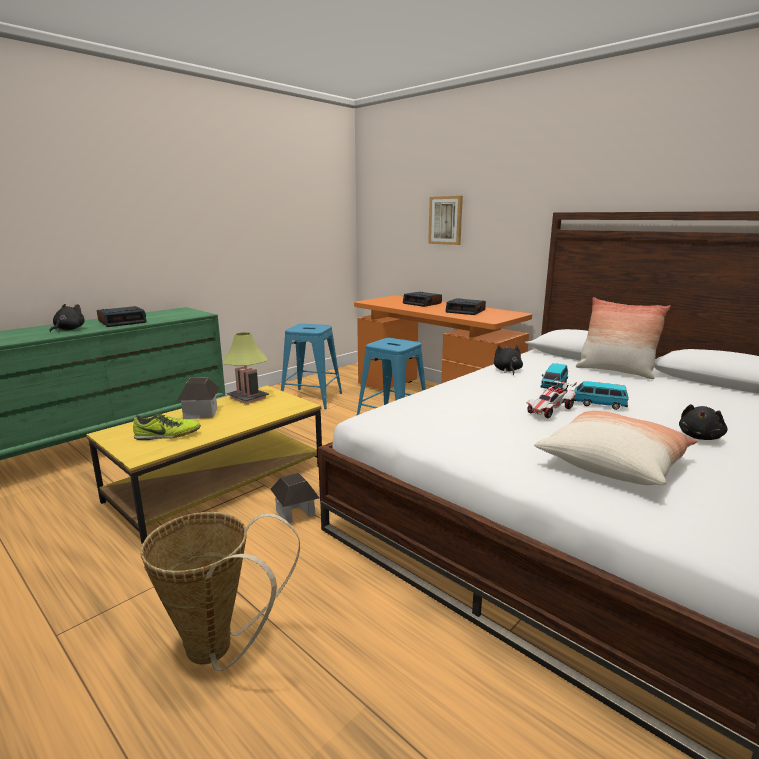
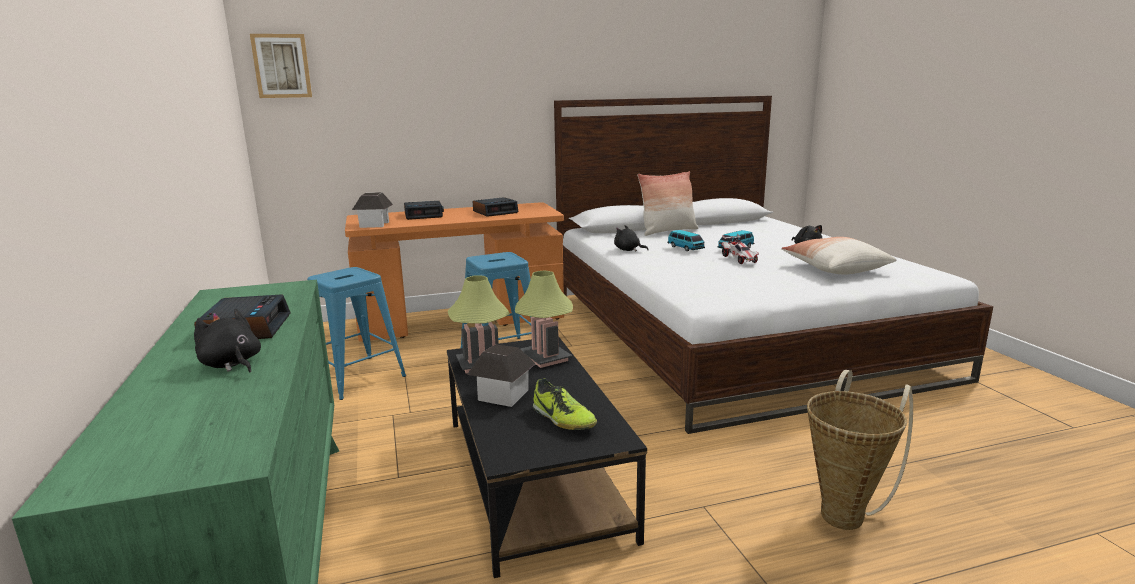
camera: 60 degrees left, 0 degrees up
(167, 436) = (563, 419): shoe -> shoe turned 120 degrees clockwise
(218, 483) = (532, 476): yellow coffee table -> black coffee table
(272, 410) = (545, 358): none -> table lamp
(295, 513) = (646, 440): toy house -> toy house (374, 224)
(446, 220) = (416, 112): picture -> picture (282, 66)

